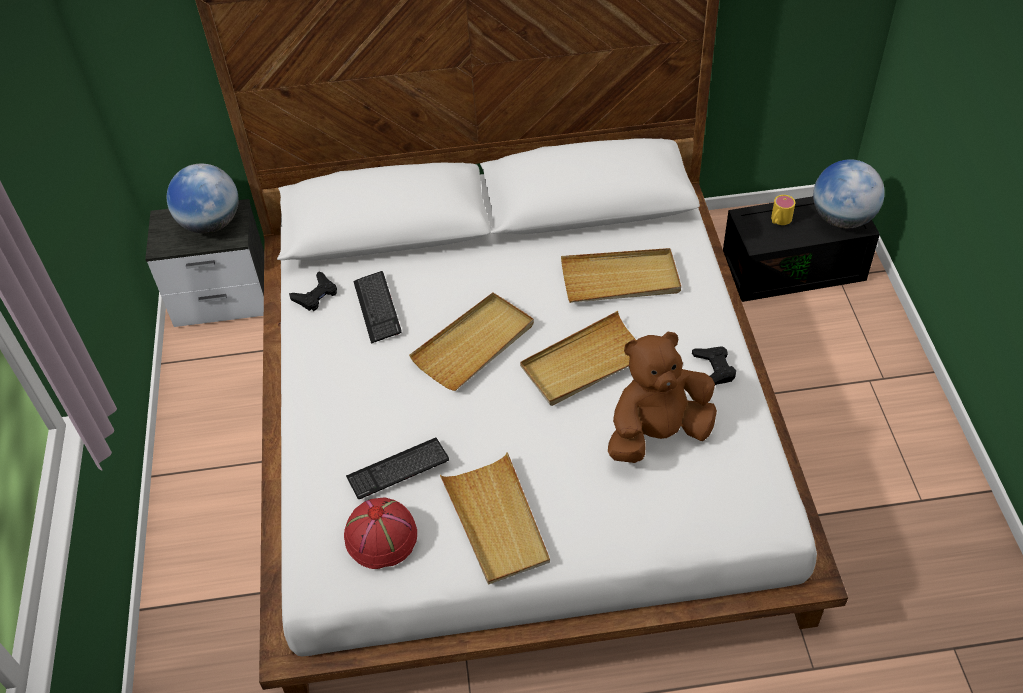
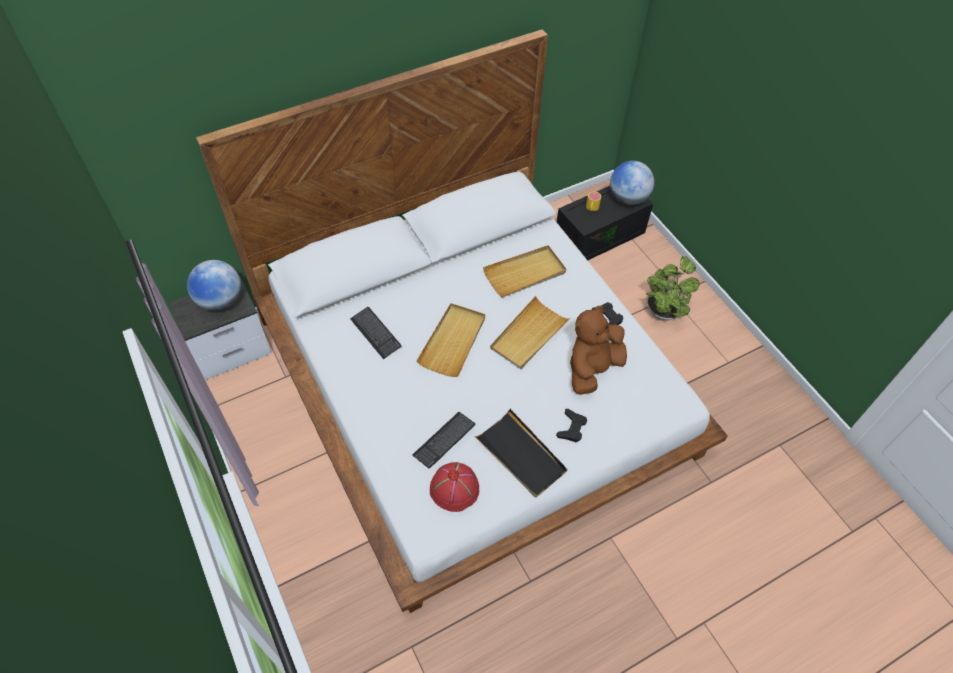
camera: 25 degrees left, 5 degrees up
(316, 295) = (328, 335): black game controller -> black game controller (571, 428)
(496, 521) = (521, 455): beige tray -> black tray
(847, 397) = (663, 310): none -> potted plant

